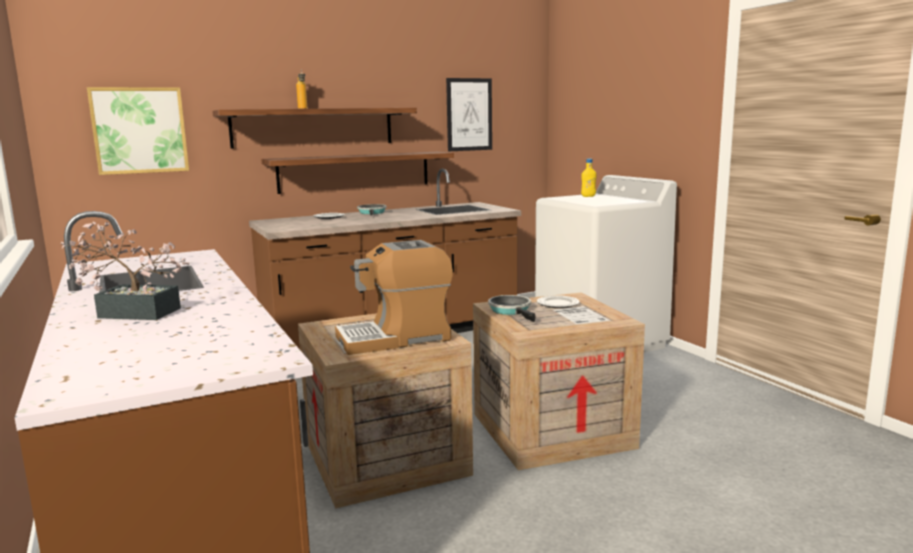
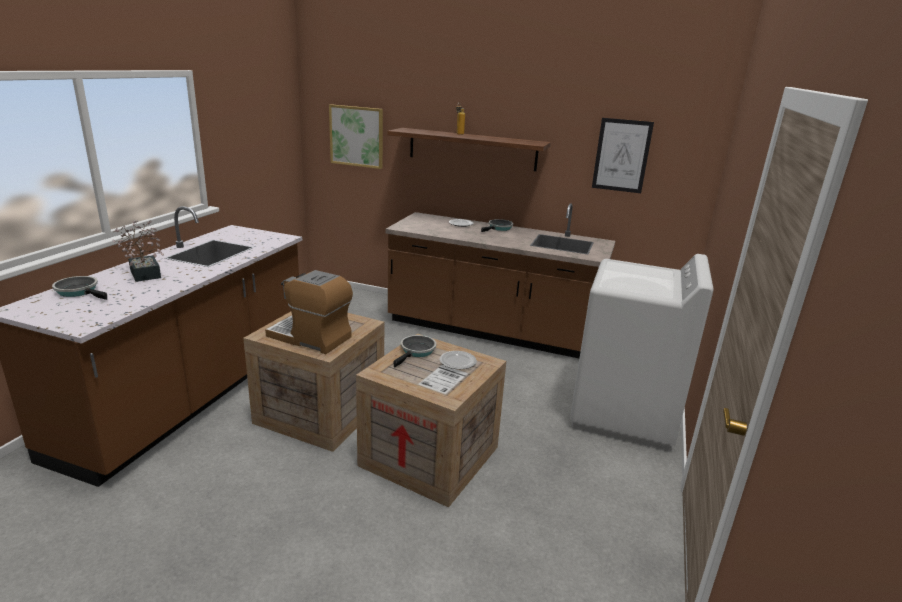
camera: 45 degrees right, 10 degrees up
(105, 349) = (79, 291): none -> frying pan
(355, 172) = (501, 190): shelf -> none
(588, 196) = (651, 271): yellow bottle -> none

